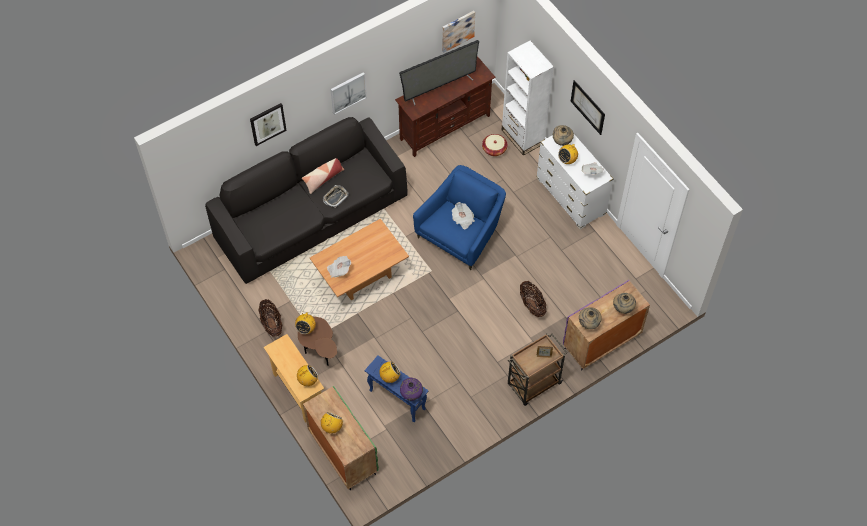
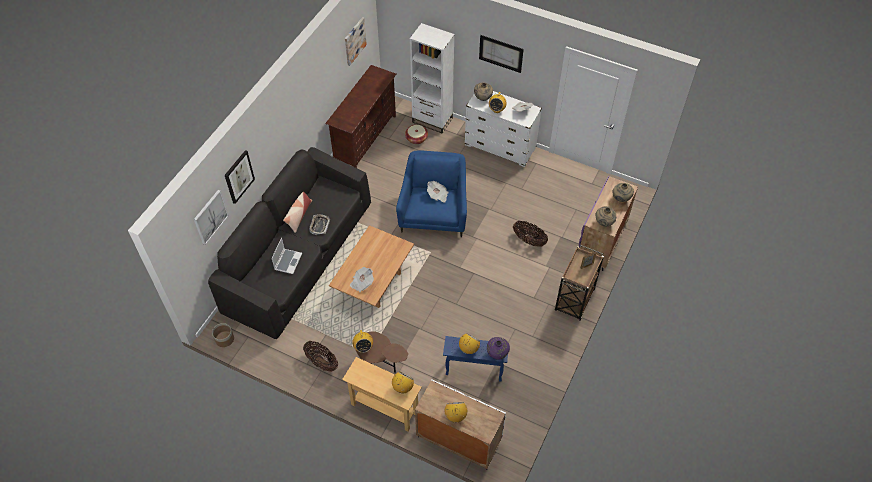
camera: 30 degrees left, 5 degrees down
(204, 261) = (224, 339): none -> planter
(287, 218) = (288, 261): none -> laptop
(342, 452) = (458, 439): green cabinet -> white cabinet
(348, 92) = (291, 125): picture -> picture (210, 217)
(439, 87) = (356, 99): television -> none

